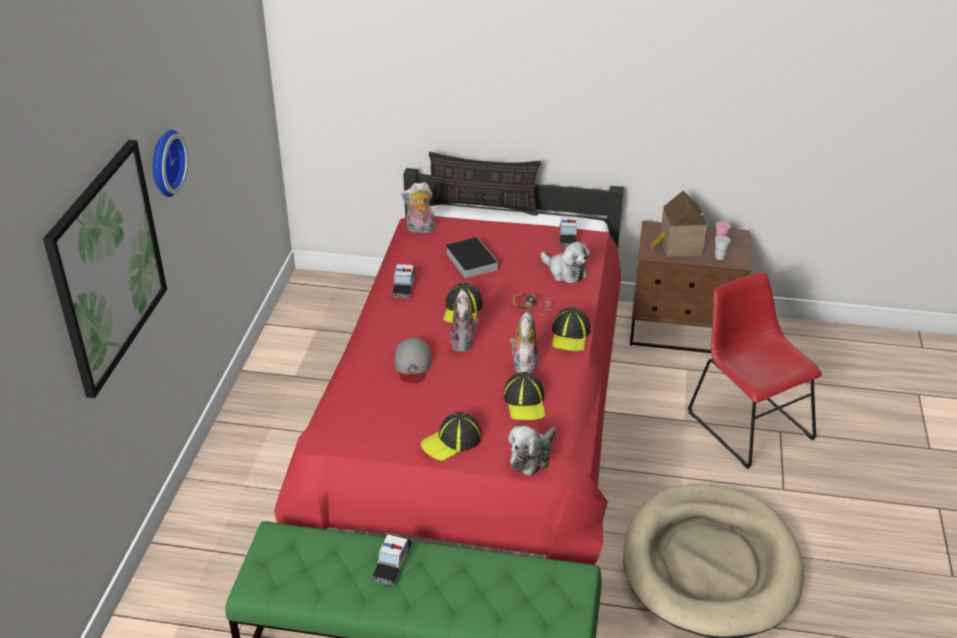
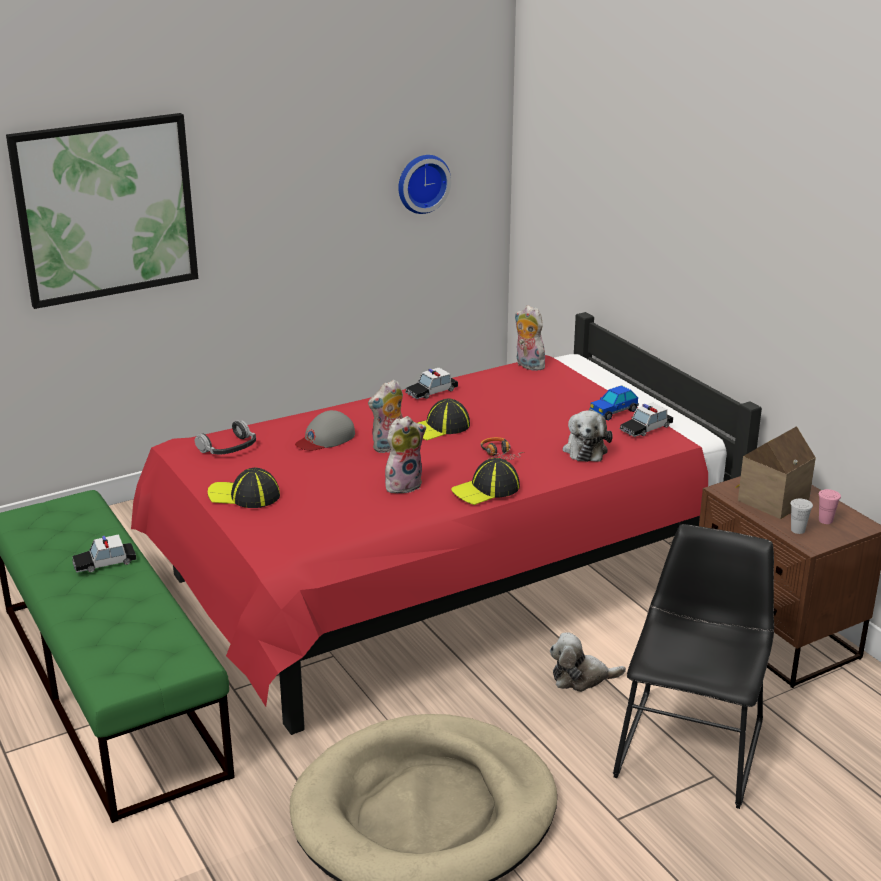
camera: 50 degrees right, 10 degrees down
(164, 162) = (242, 163): wall clock -> wall clock (422, 183)
(365, 415) = (228, 448): none -> headphones
(470, 260) = (521, 401): book -> none
(482, 206) = (623, 377): pillow -> none
(525, 402) = (348, 507): cap -> none
(531, 235) = (613, 412): none -> toy car
(532, 456) = (274, 540): plush toy -> plush toy (581, 678)
(746, 422) = (691, 744): red chair -> black chair

